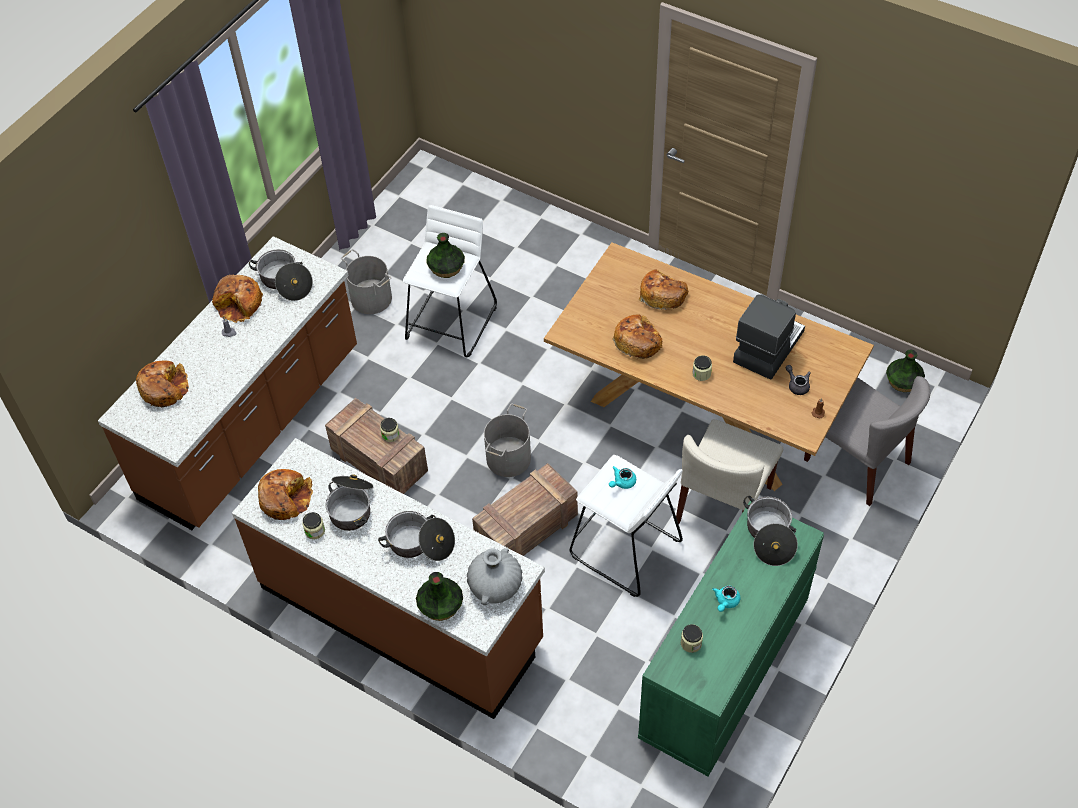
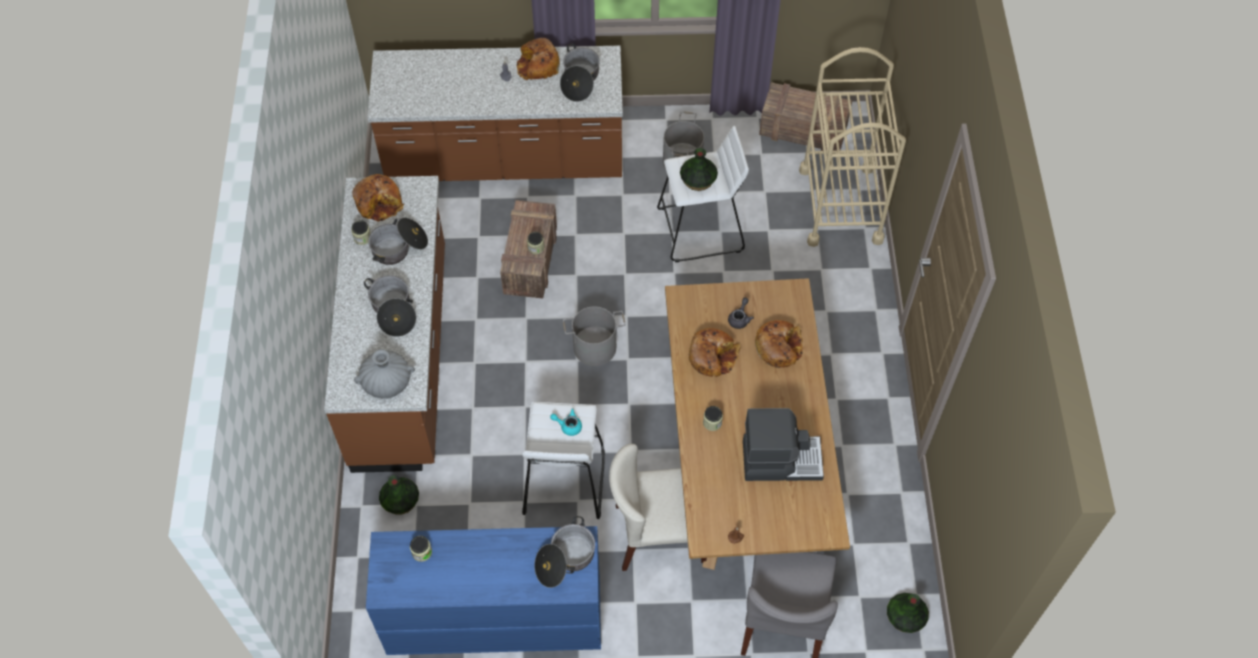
camera: 55 degrees right, 5 degrees up
(164, 388) = (427, 70): bread -> none
(441, 606) = (346, 357): vase -> vase (400, 501)
(506, 219) = (840, 205): none -> beige cart
(525, 530) = (534, 398): crate -> crate (801, 130)
(723, 671) = (493, 618): green dresser -> blue dresser
(725, 602) = (477, 558): turquoise teapot -> none
(797, 385) = (754, 505): grey teapot -> grey teapot (740, 318)

